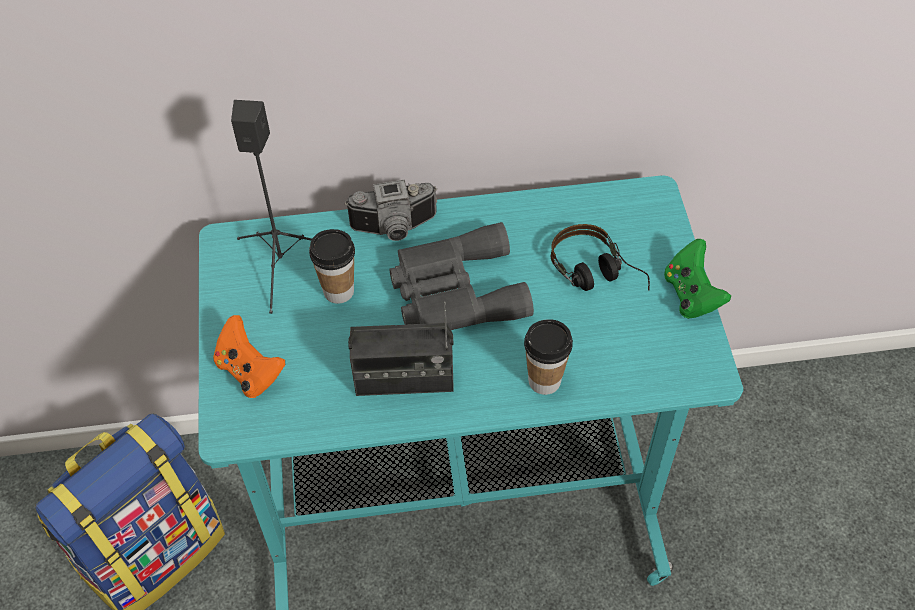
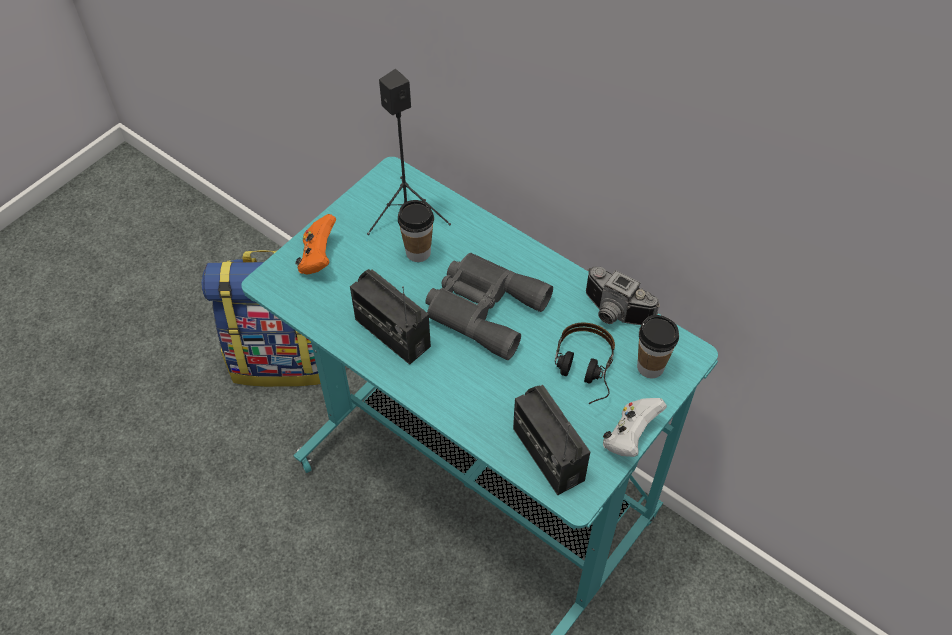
camera: 45 degrees right, 0 degrees up
(395, 229) = (494, 242): camera -> camera (613, 314)
(544, 381) = (469, 405): cup -> cup (650, 367)
(652, 363) = (547, 454): none -> radio
(691, 295) = (630, 436): green game controller -> white game controller

